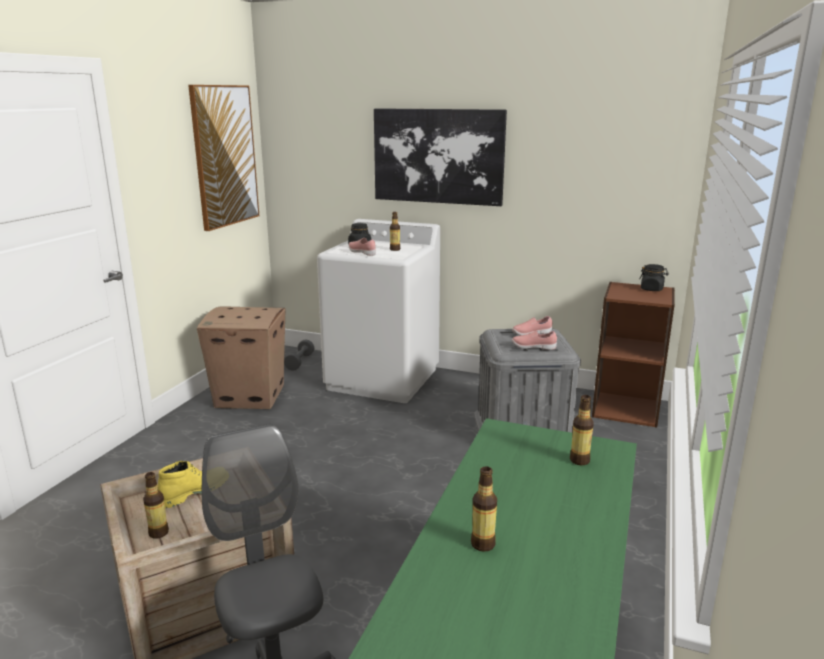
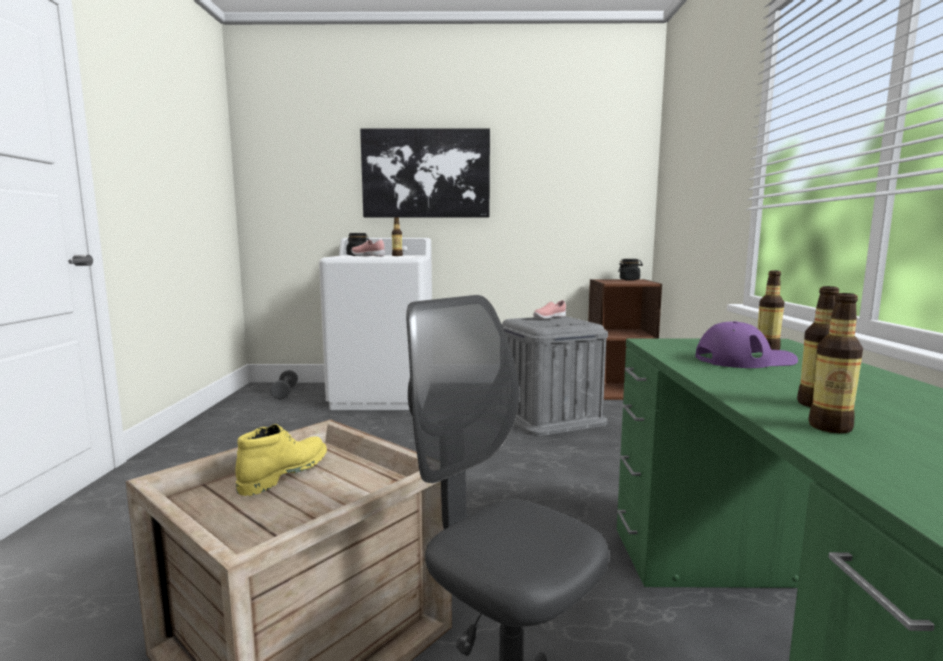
camera: 20 degrees left, 10 degrees down
(158, 533) = (261, 524): bottle -> bottle (830, 427)
(224, 156) = (201, 165): picture -> none
(251, 396) = (244, 423): cardboard box -> none
(530, 474) = (744, 360): none -> purple cap
(533, 347) = (563, 324): pink shoe -> none

